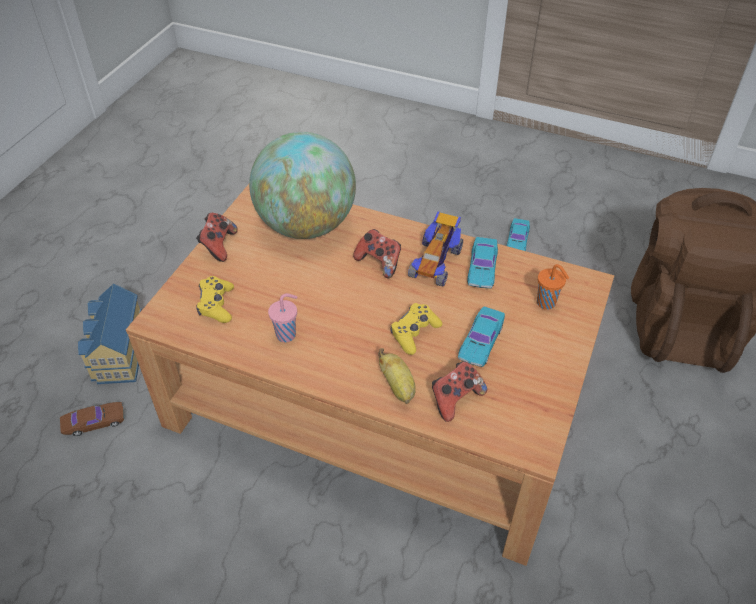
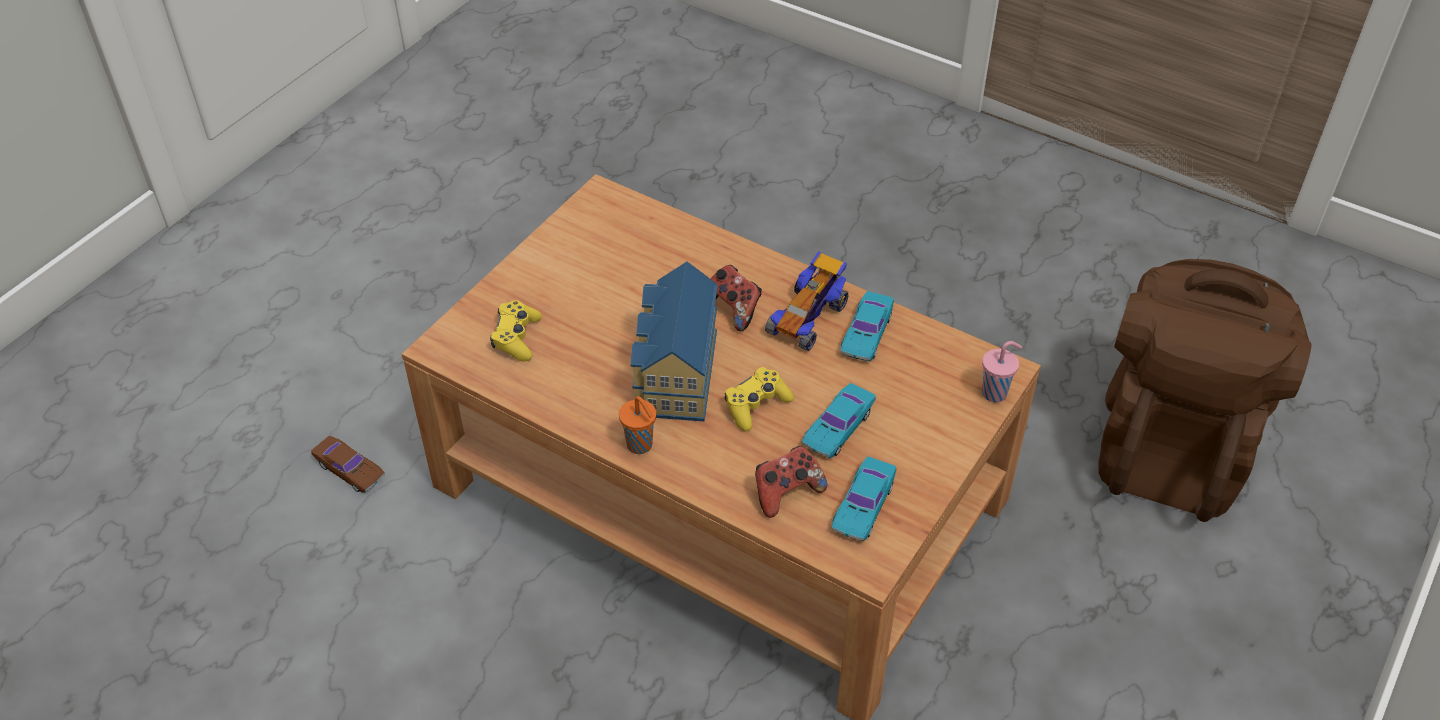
camera: 10 degrees right, 0 degrees up
(94, 422) = (349, 469): brown toy car -> brown toy car turned 45 degrees clockwise
(117, 353) = (390, 385): toy house -> toy house (673, 373)
(218, 246) = (532, 262): game controller -> none
(287, 334) = (596, 386): pink cup -> pink cup (995, 393)
(306, 225) = (650, 248): globe -> none
(398, 387) = (719, 468): banana -> none
(517, 240) = (968, 300): turquoise toy car -> turquoise toy car (863, 505)
(547, 303) = (938, 390): orange cup -> orange cup (640, 446)

